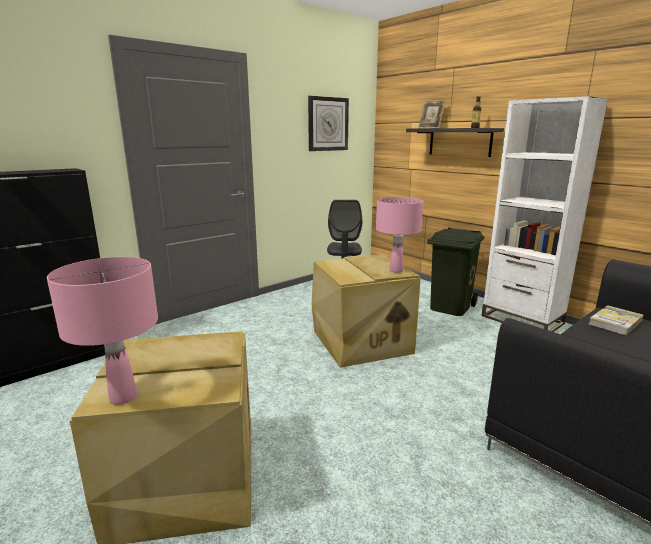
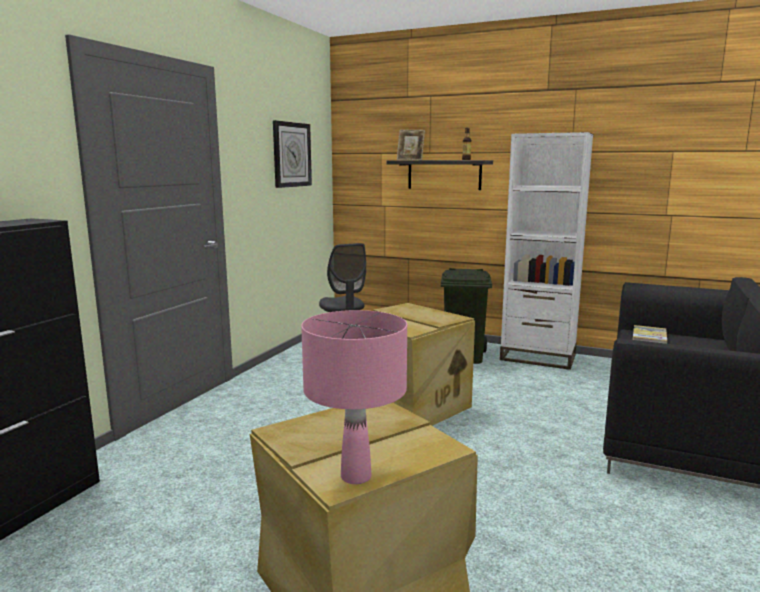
camera: 25 degrees left, 5 degrees down
(396, 270) = (446, 316): pink table lamp -> none

